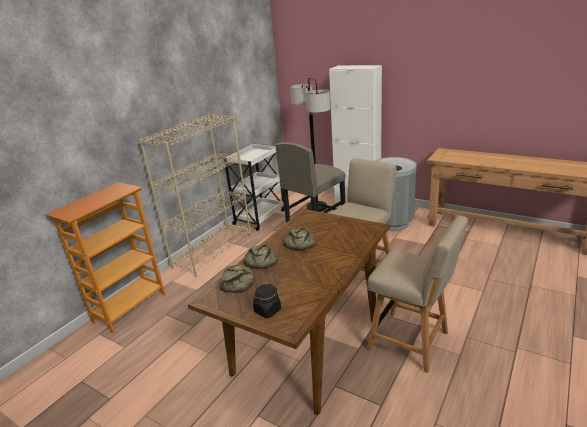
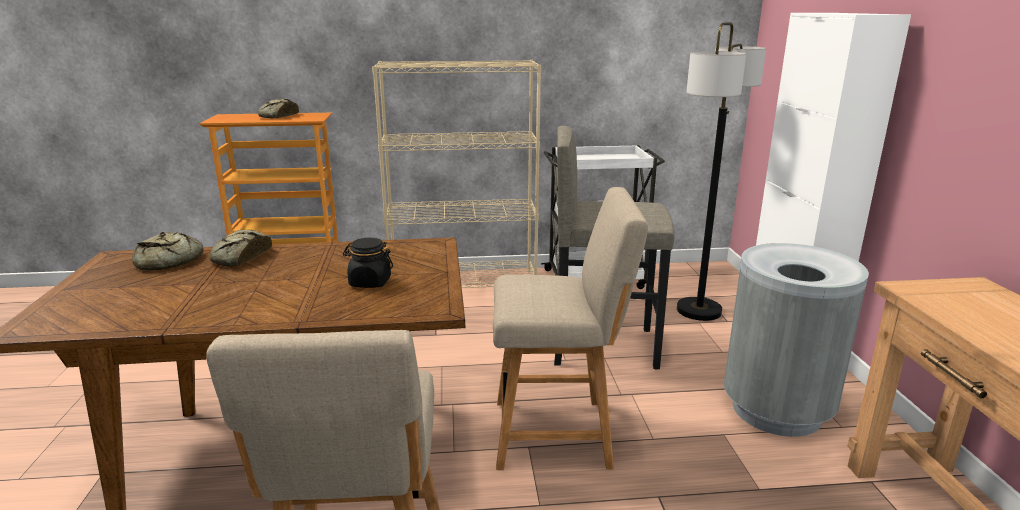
camera: 50 degrees right, 5 degrees down
(267, 310) = (84, 299): black jar -> black jar (370, 282)
(298, 244) = (317, 266): bread -> bread (278, 116)

